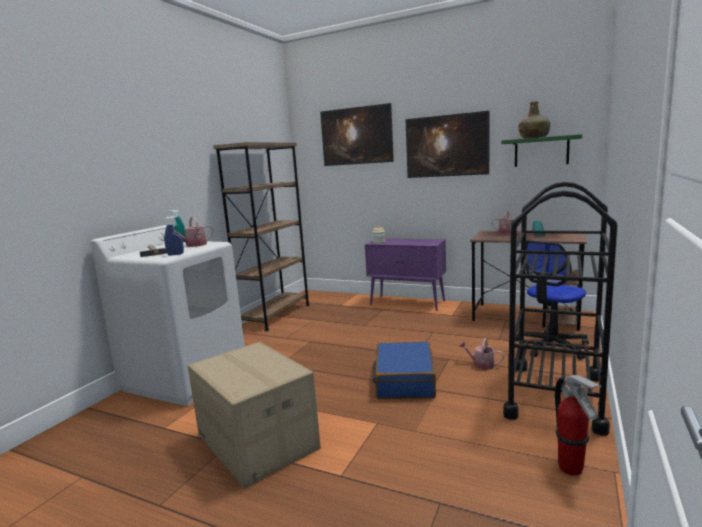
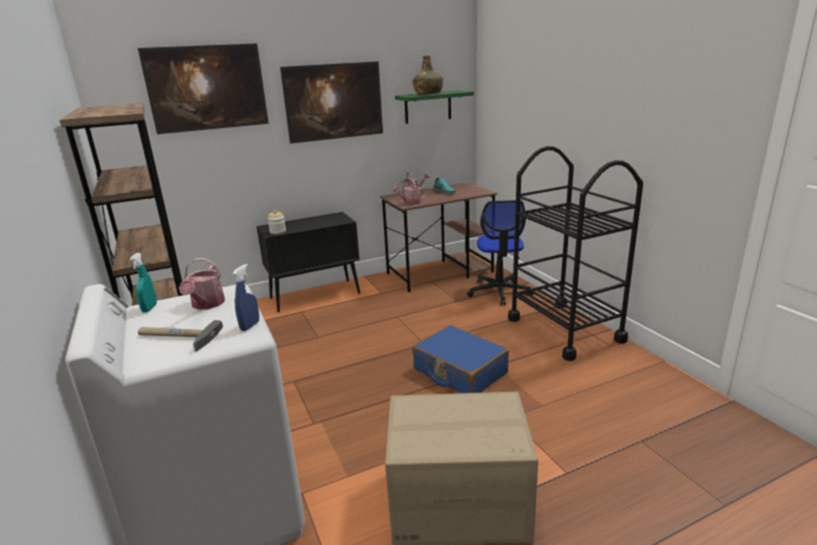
camera: 50 degrees left, 10 degrees up
(408, 303) = (316, 295): purple cabinet -> black cabinet
(481, 365) = (485, 328): watering can -> watering can (410, 203)
(571, 469) = (648, 372): fire extinguisher -> none

